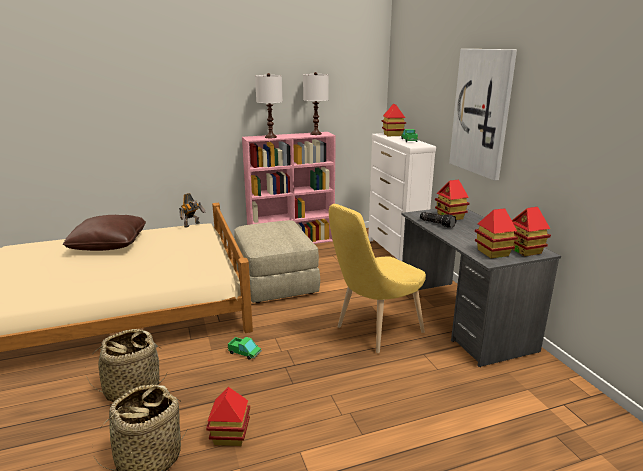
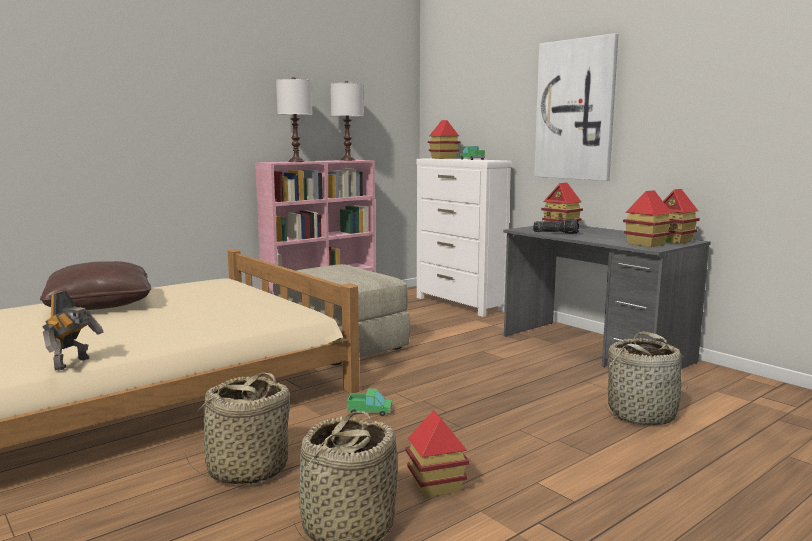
camera: 20 degrees left, 10 degrees down
(192, 225) = (205, 280): toy robot -> toy robot (74, 363)
(374, 331) = (510, 370): yellow chair -> none
(439, 401) = (642, 414): none -> basket

